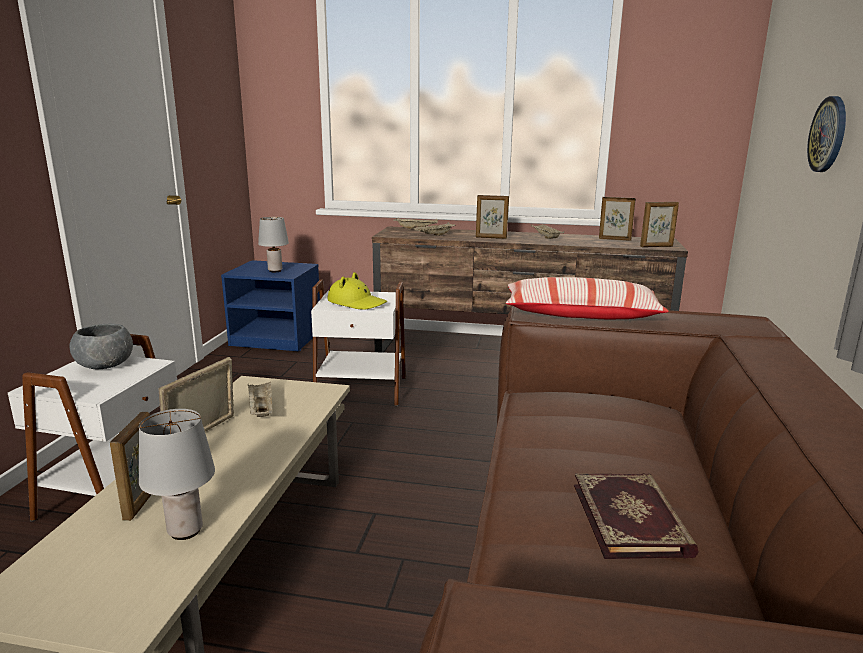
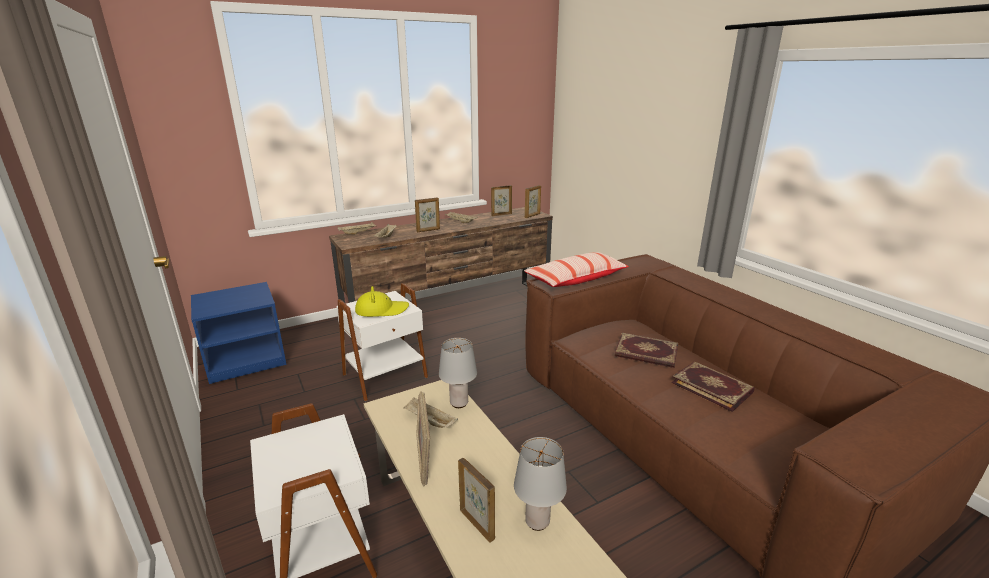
camera: 40 degrees left, 5 degrees up
(105, 365) = (294, 445): grey bowl -> none
(275, 271) = (240, 300): grey table lamp -> grey table lamp (458, 403)
(602, 442) = (646, 353): none -> book
(828, 134) = (644, 146): wall clock -> none

